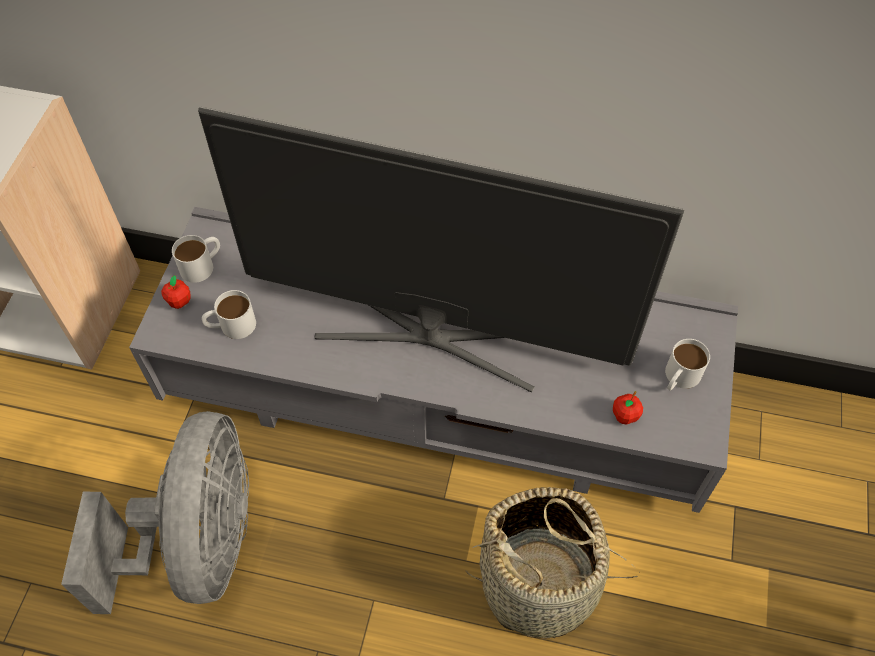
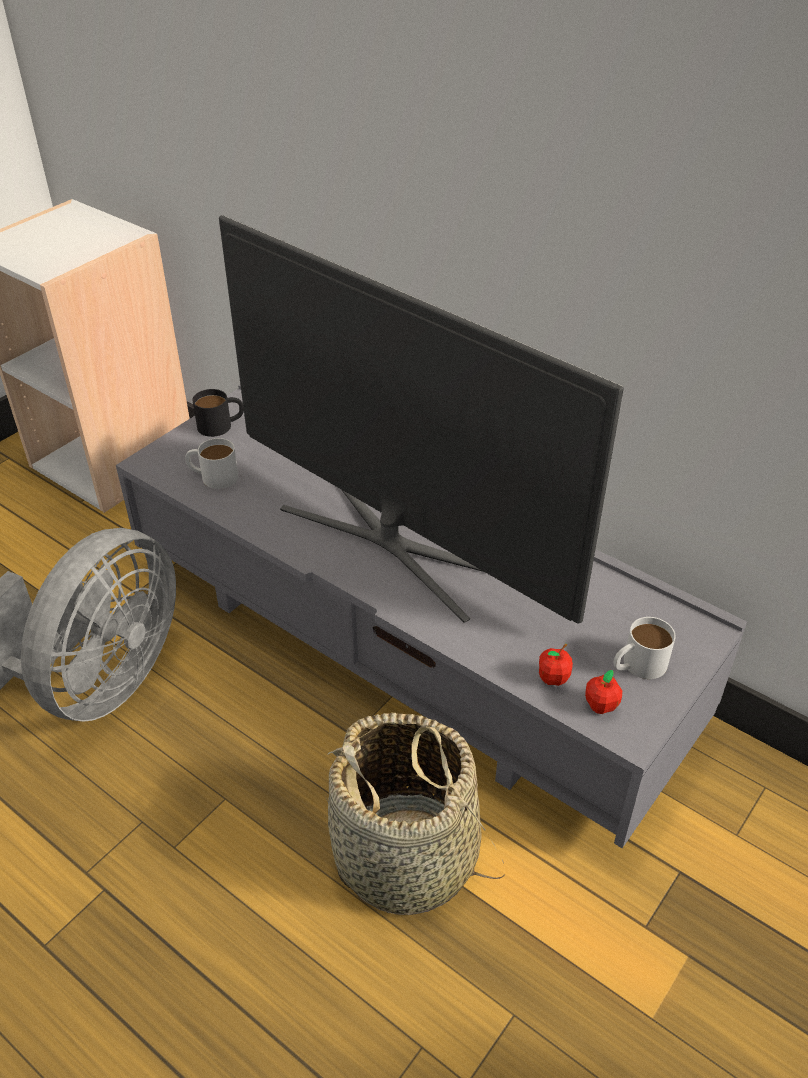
camera: 25 degrees right, 15 degrees down
(179, 301) = (182, 445): apple -> apple (600, 706)
(202, 264) = (221, 425): white mug -> black mug

